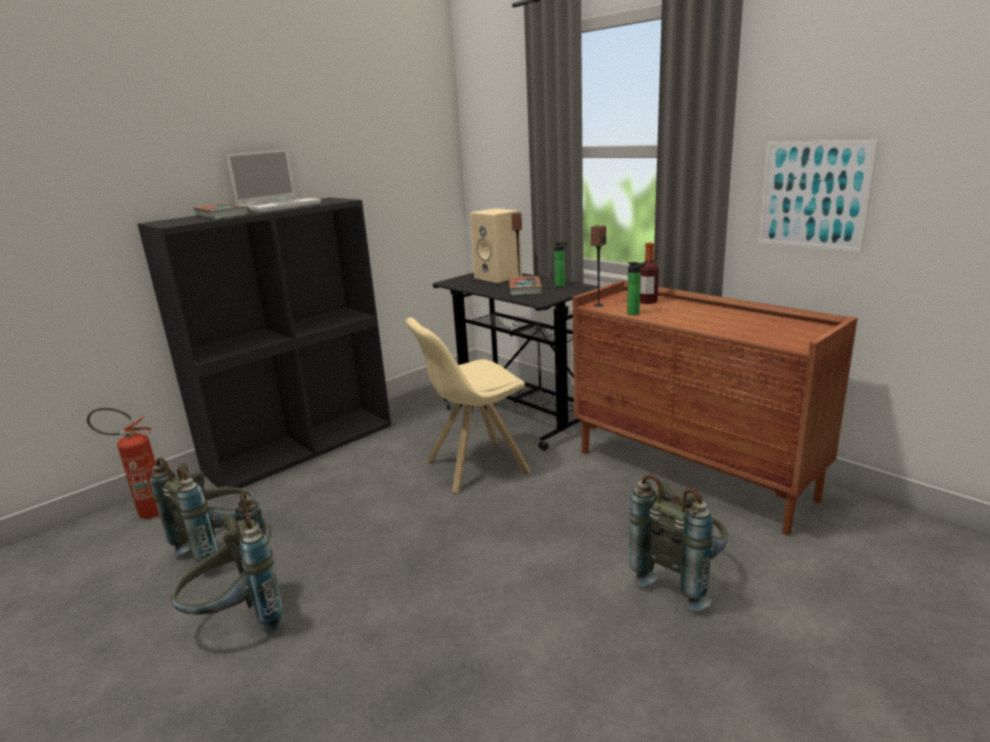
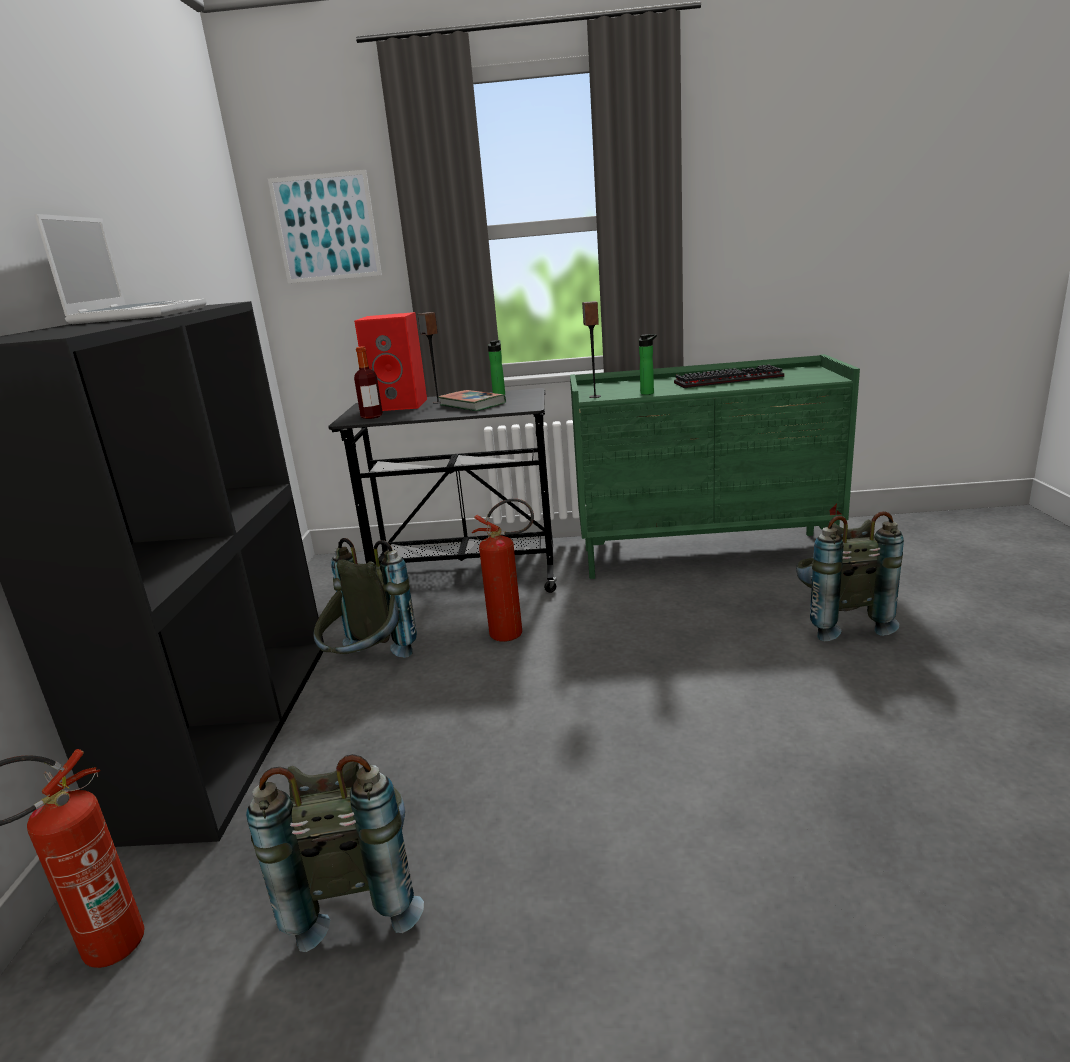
camera: 45 degrees left, 0 degrees up
(222, 215) = (90, 326): book -> none
(239, 620) = (567, 930): grey backpack -> grey backpack (368, 667)
(476, 466) = (514, 635): beige chair -> fire extinguisher
(499, 277) = (400, 405): beige speaker -> red speaker
(647, 302) = (628, 385): bottle -> bottle (372, 416)
(692, 475) = (706, 555): brown cabinet -> green cabinet
(725, 319) = (729, 380): none -> keyboard
(813, 195) = (754, 253): picture -> picture (326, 228)

